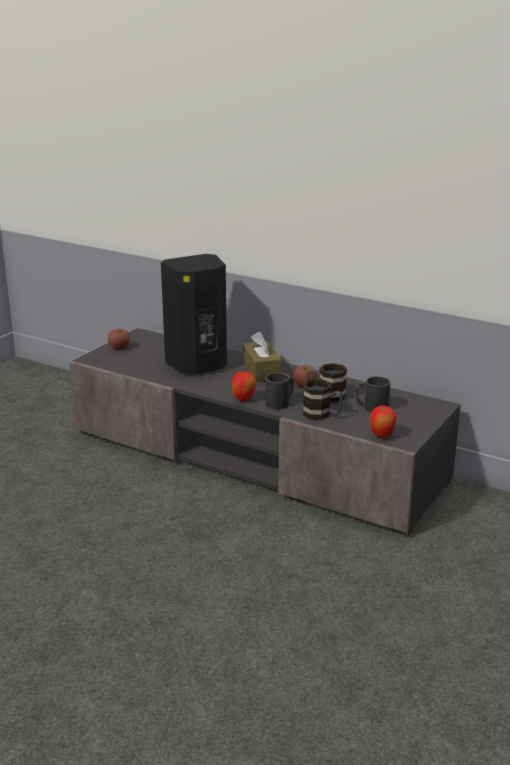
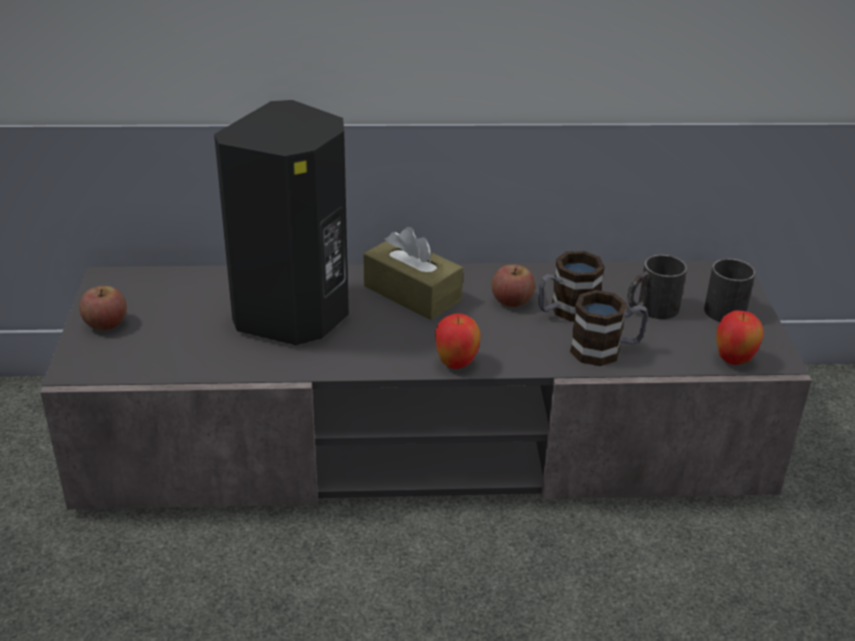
camera: 35 degrees left, 10 degrees up
(281, 402) = (518, 348): black mug -> black mug (725, 306)

